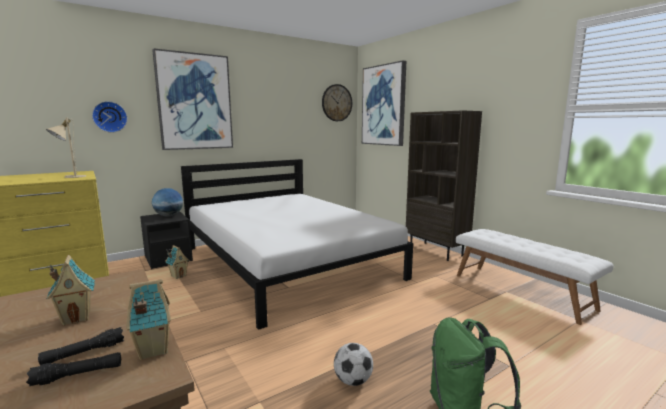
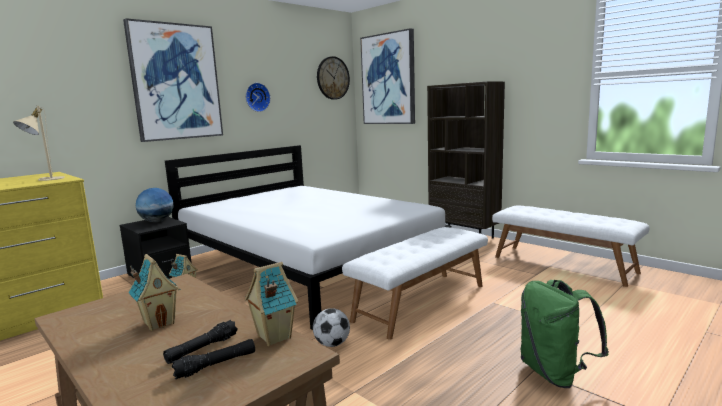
camera: 10 degrees left, 0 degrees up
(109, 117) = (76, 104): wall clock -> wall clock (256, 97)
(353, 381) = (438, 361): football -> football (332, 344)
(365, 314) = (420, 302): none -> white bench

